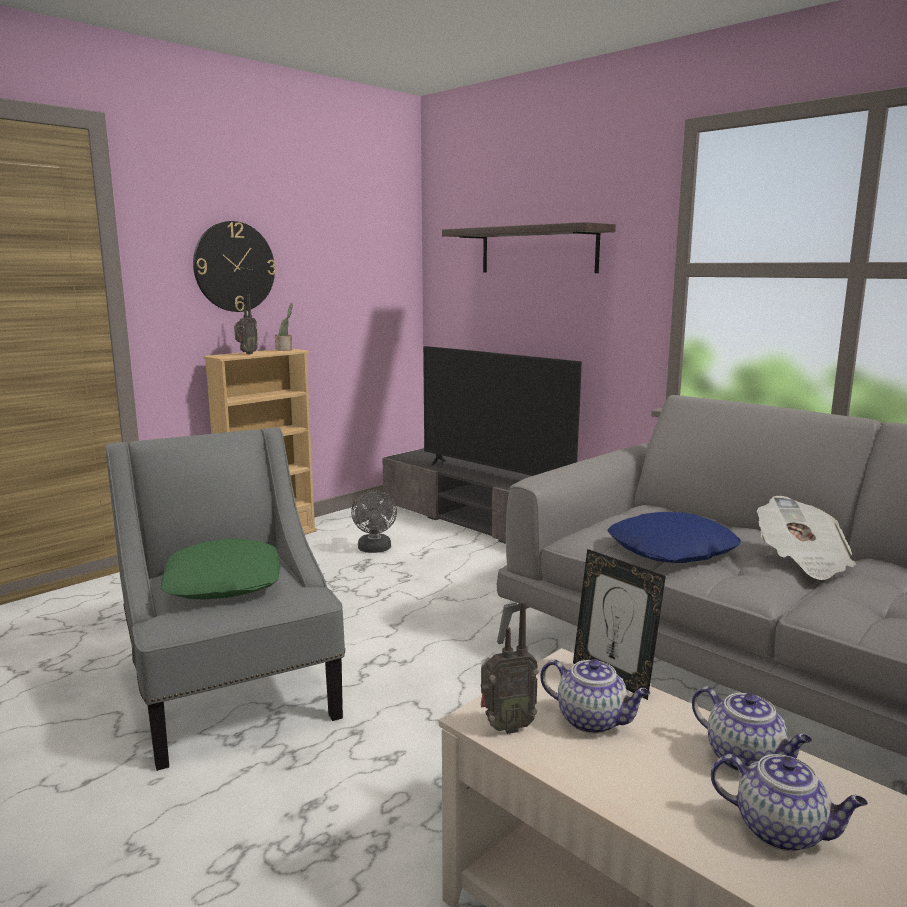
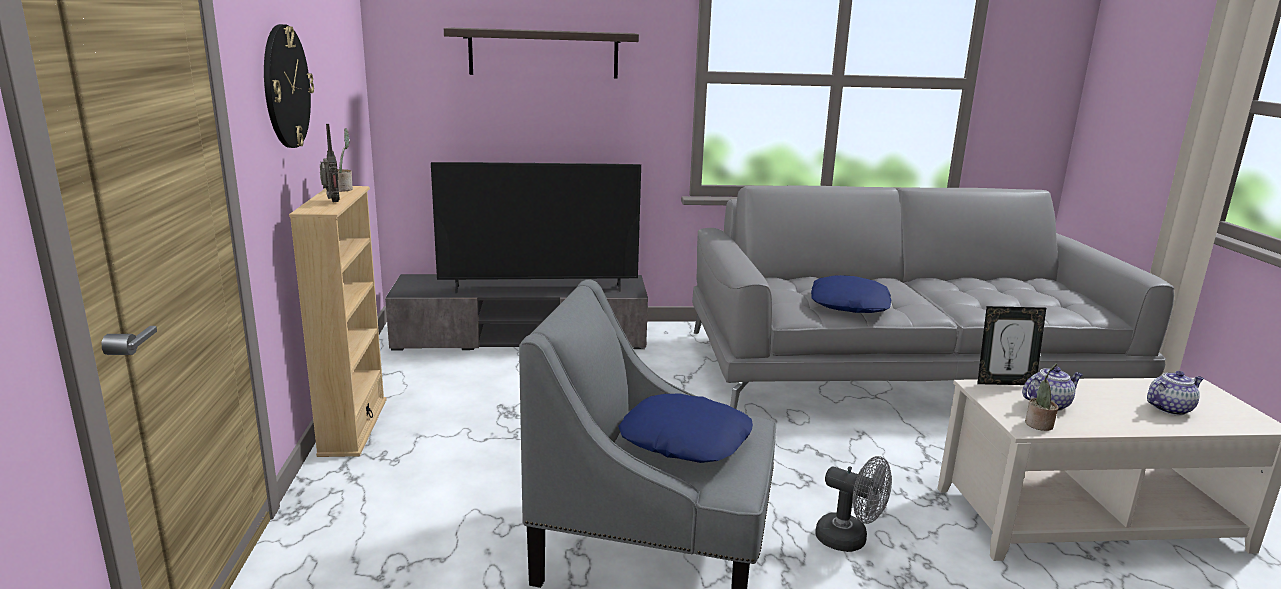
camera: 50 degrees left, 5 degrees up
(224, 582) = (686, 440): green pillow -> blue pillow
(375, 550) = (486, 395): grey fan -> grey fan (849, 540)
(505, 727) = (1039, 425): radio -> potted plant
(746, 759) = (1108, 390): teapot -> none
(802, 561) = (908, 289): newspaper -> none

